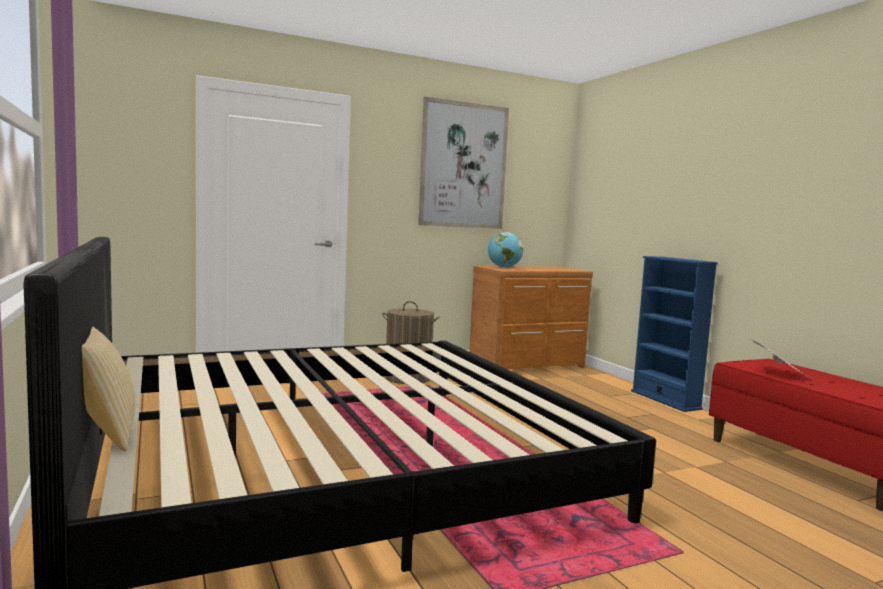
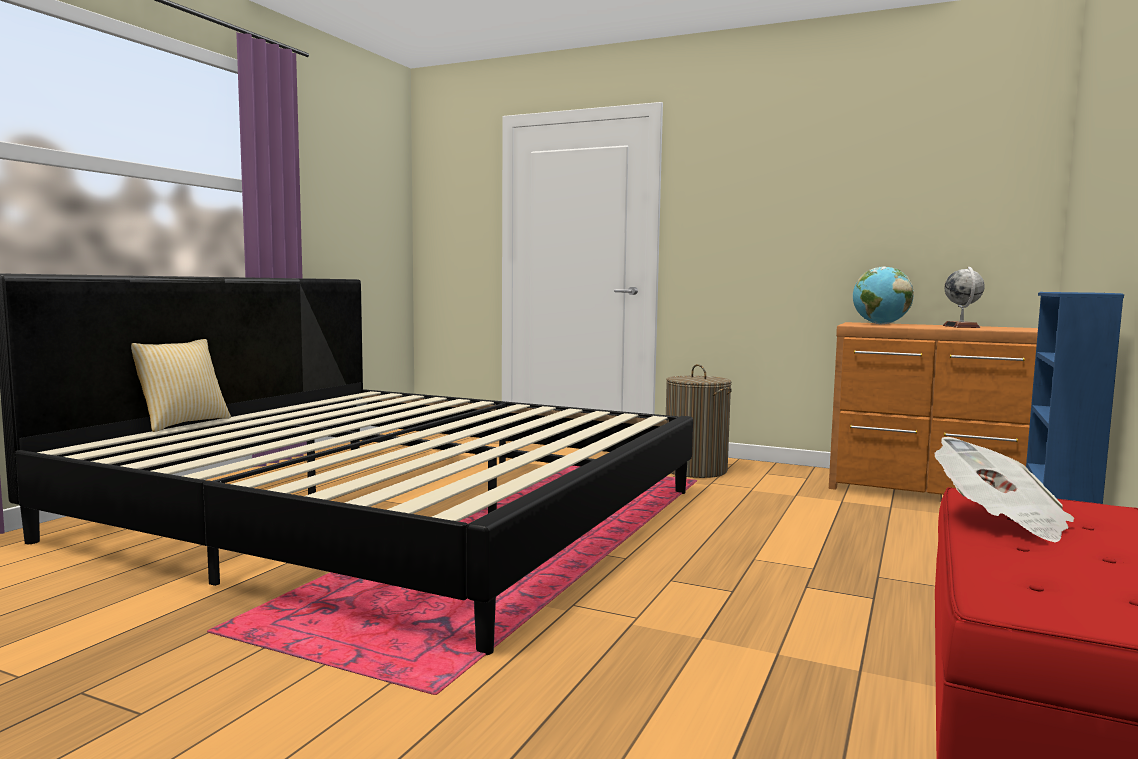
camera: 50 degrees right, 0 degrees up
(463, 165) = (831, 169): picture -> none
(541, 268) = (961, 326): none -> globe

